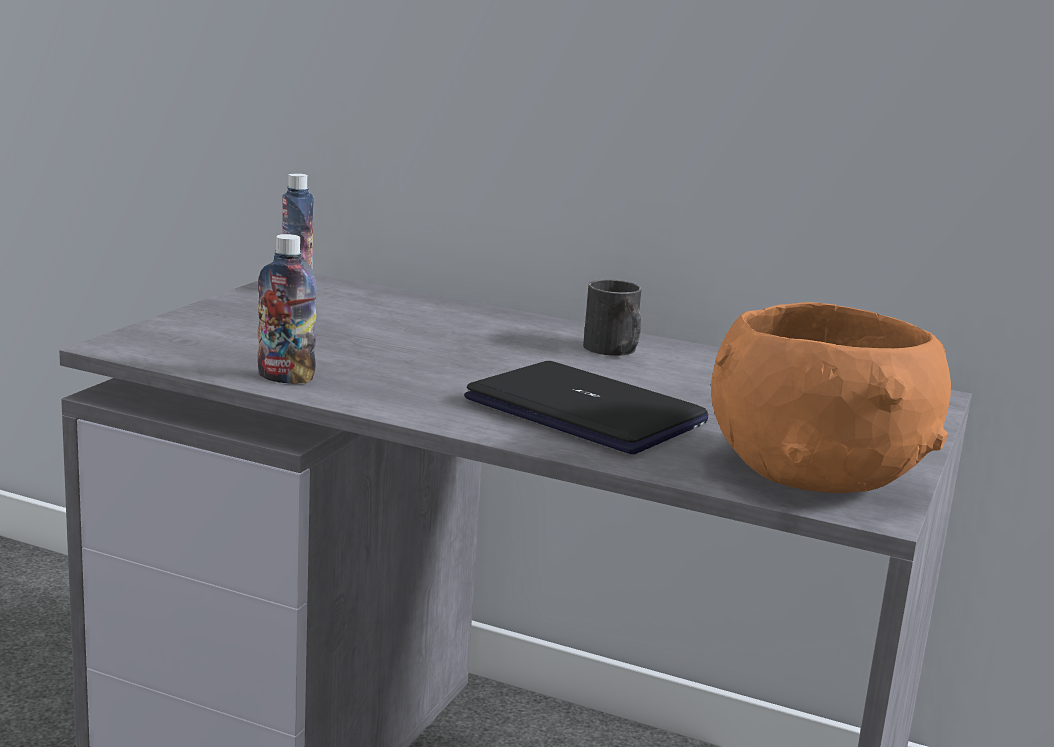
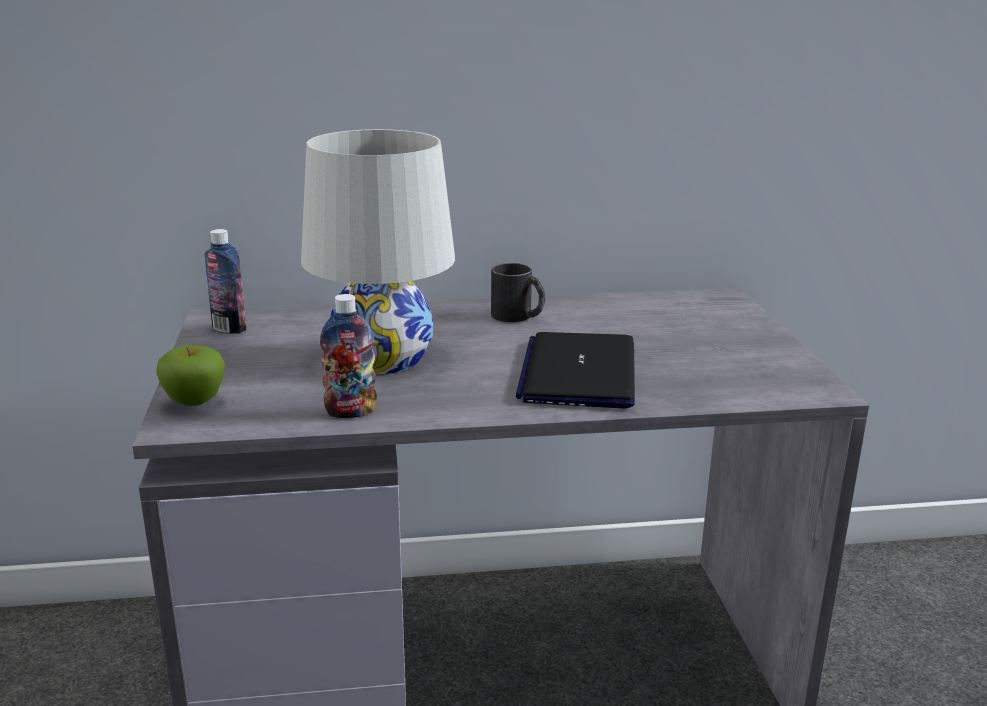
camera: 30 degrees left, 5 degrees up
(164, 334) = (195, 402): none -> apple
(396, 347) = (382, 359): none -> white table lamp
(587, 412) = (578, 372): laptop -> laptop turned 90 degrees counterclockwise
(814, 476) = (762, 377): orange bowl -> none

